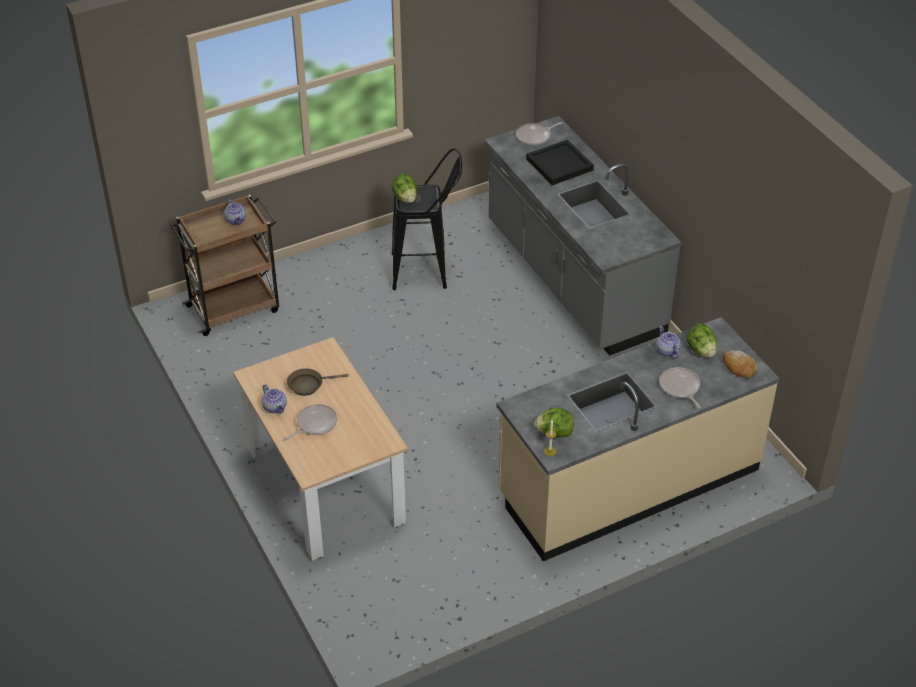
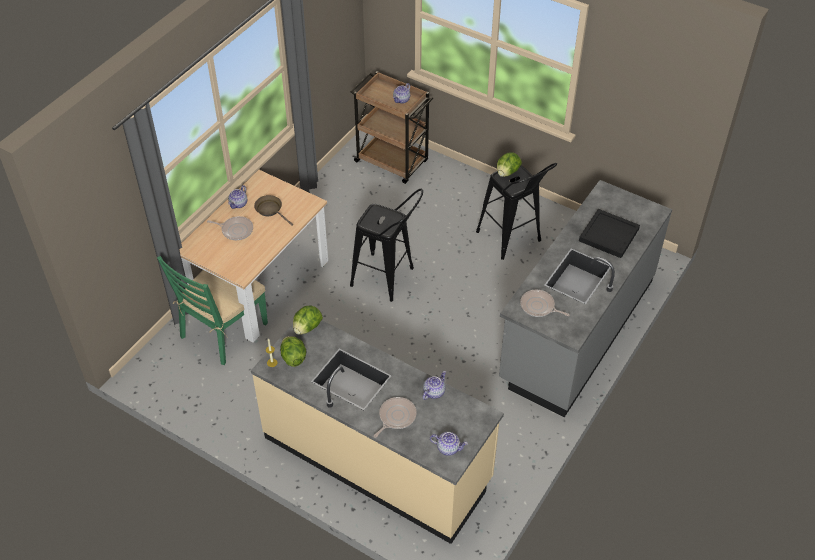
camera: 60 degrees right, 5 degrees up
(367, 543) = (223, 331): none -> green chair
(403, 381) = (388, 280): none -> black stool
(535, 137) = (630, 206): frying pan -> frying pan (539, 307)
(701, 350) = (450, 414): lettuce -> lettuce (307, 327)
(738, 367) = (448, 448): bread -> teapot

